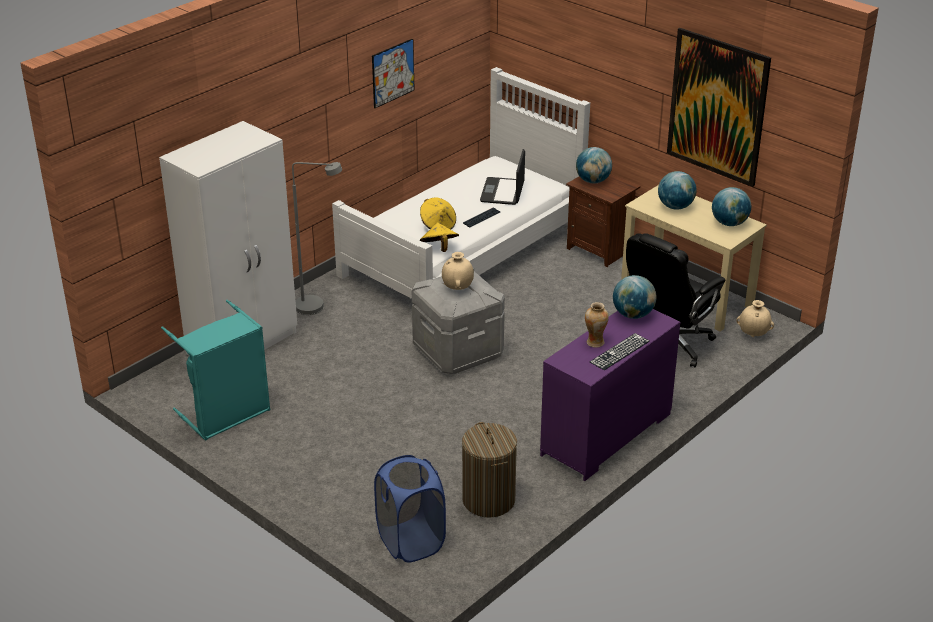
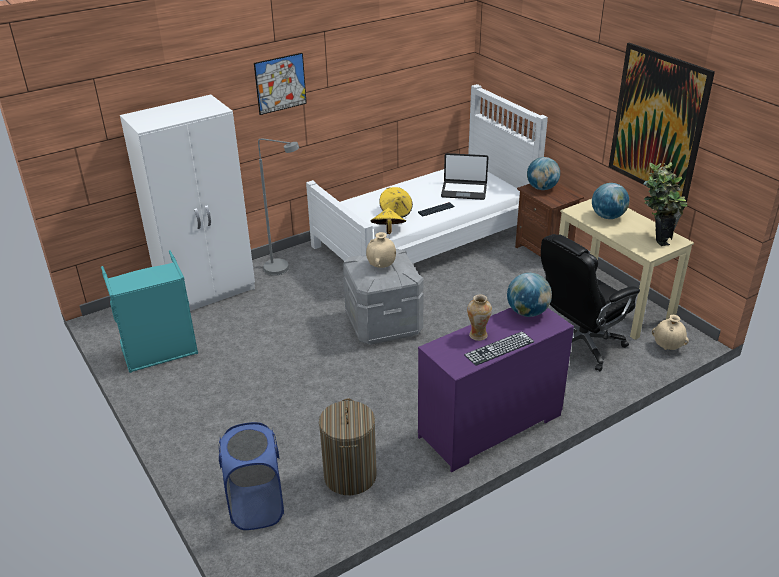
camera: 15 degrees right, 0 degrees up
(393, 73) = (373, 74): picture -> picture (280, 83)
(503, 192) = (464, 191): laptop -> laptop turned 105 degrees counterclockwise
(729, 223) = (656, 237): globe -> potted plant

